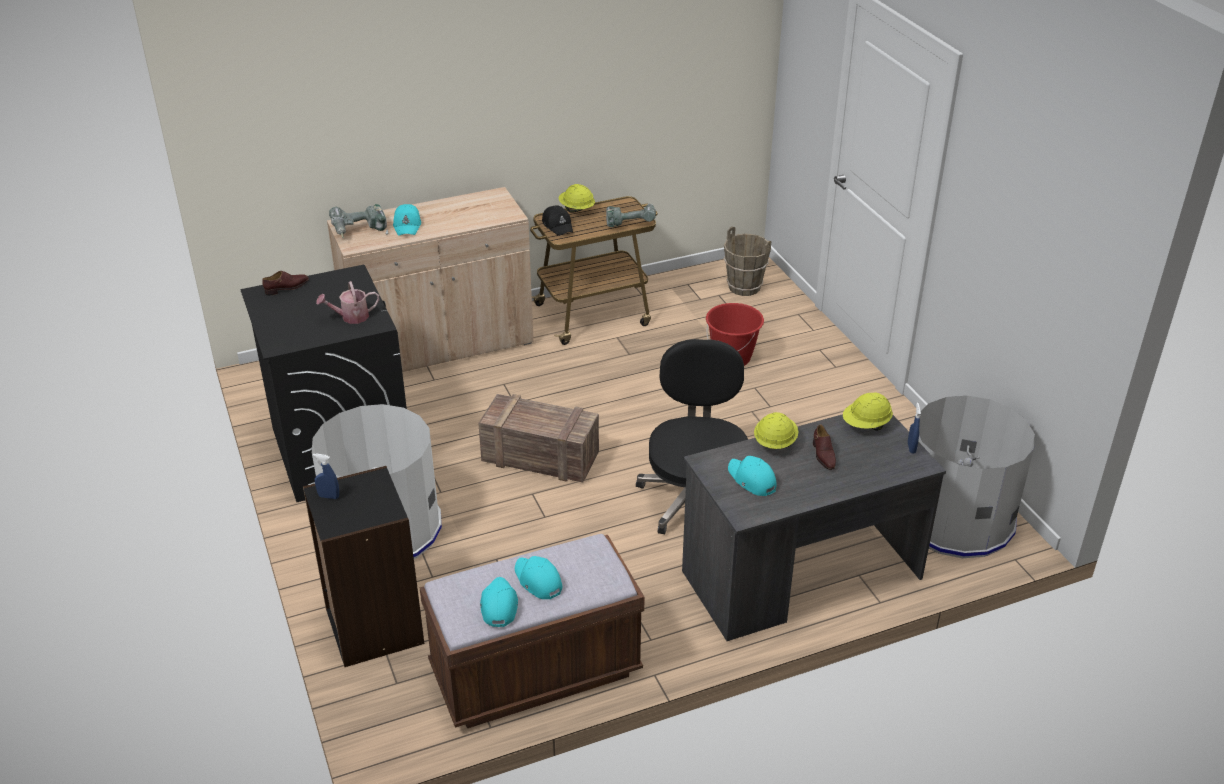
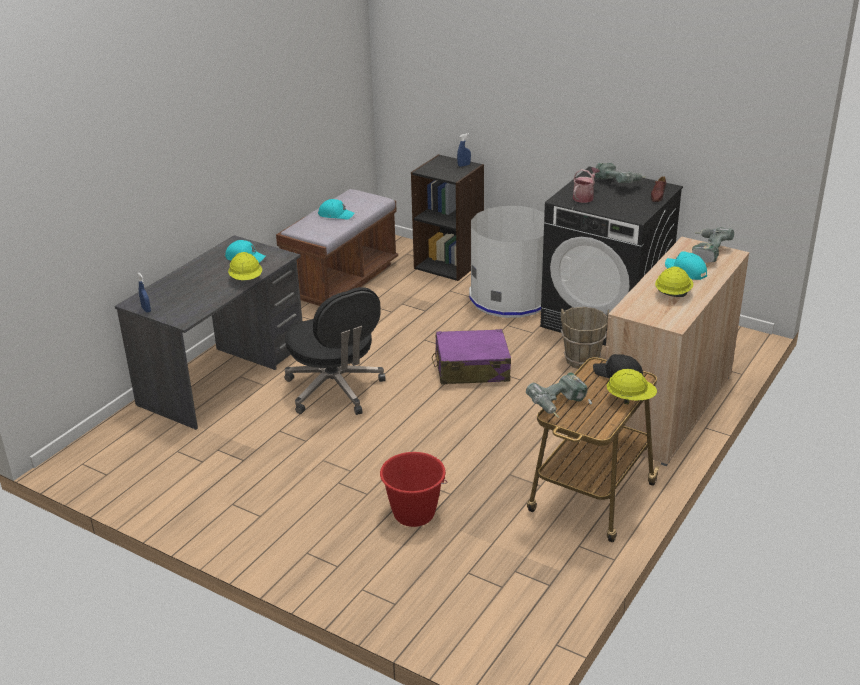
camera: 145 degrees right, 5 degrees down
(286, 319) = (619, 183): none -> power drill
(498, 605) = (344, 202): turquoise cap -> none
(542, 457) = (471, 369): crate -> purple suitcase
(744, 287) = (486, 612): brown bucket -> brown bucket (582, 360)
(823, 455) = (207, 285): brown shoe -> none
(866, 425) = (188, 311): yellow hard hat -> yellow hard hat (672, 294)
(956, 519) = (124, 456): grey trash can -> none

